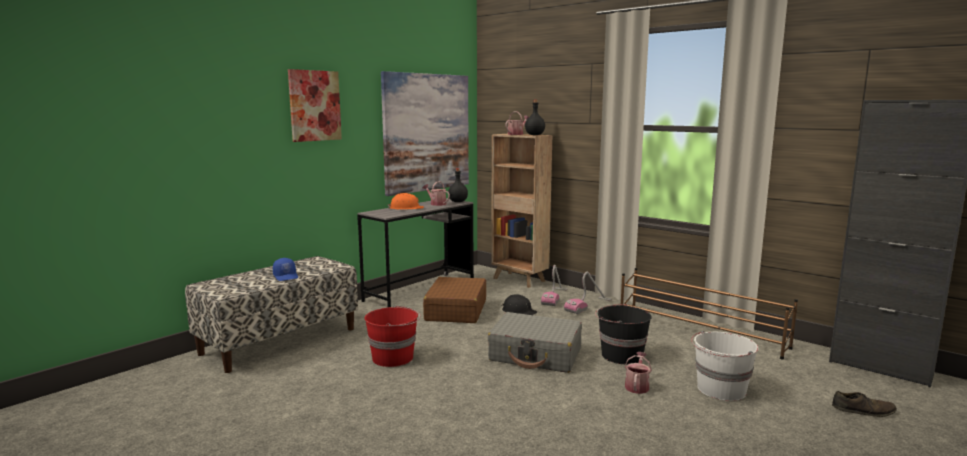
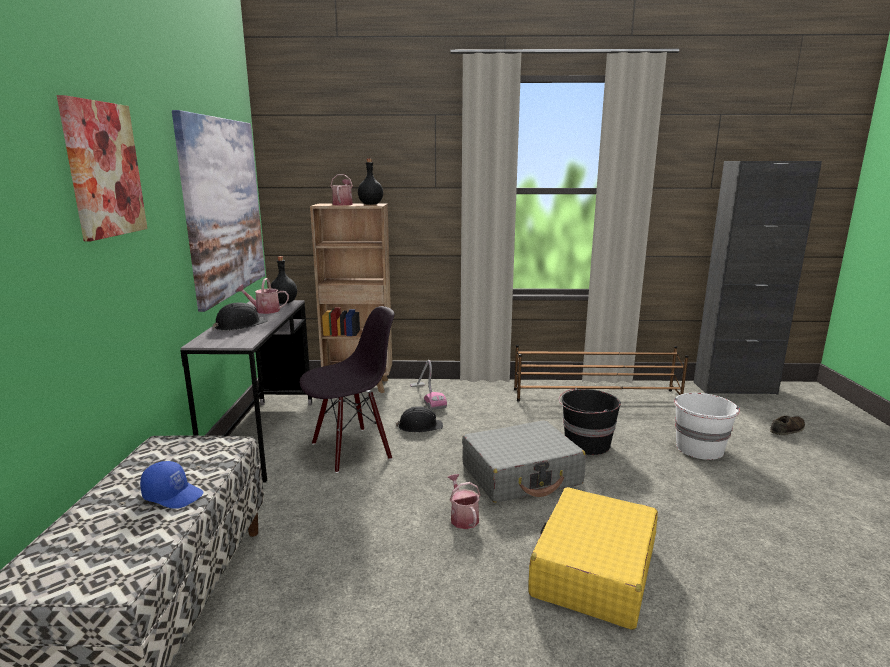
camera: 40 degrees left, 5 degrees up
(393, 358) = (385, 552): red bucket -> none
(406, 208) = (240, 325): orange hard hat -> black hard hat
(456, 310) = (351, 450): brown suitcase -> black chair
(486, 409) = (593, 570): none -> yellow suitcase
(588, 306) = (472, 397): vacuum cleaner -> none
(637, 386) = (649, 473): watering can -> watering can (463, 517)

